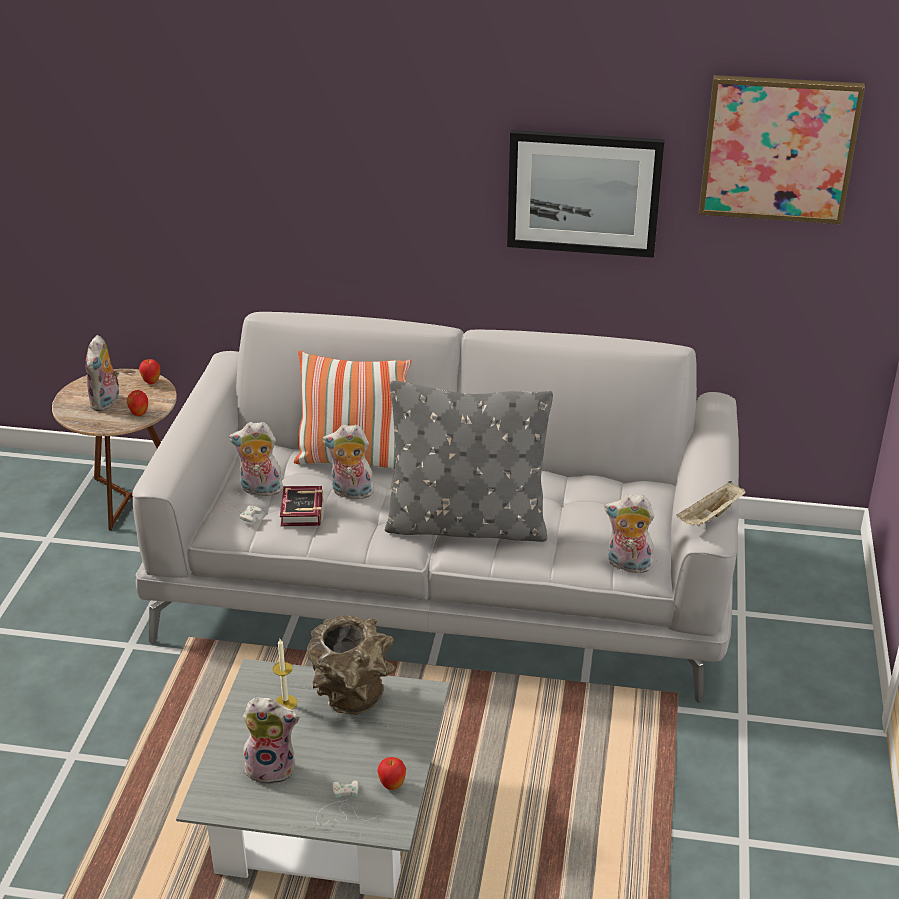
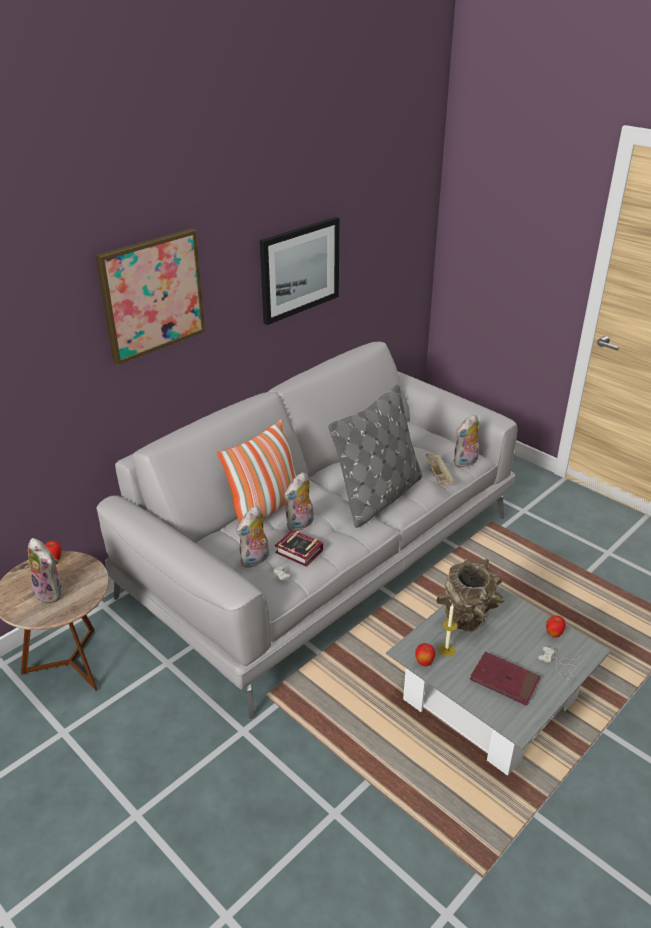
camera: 55 degrees left, 0 degrees up
(139, 414) = (90, 581): apple -> apple (424, 663)
(272, 768) = (504, 680): plush toy -> red book
(710, 517) = (486, 412): beige tray -> beige tray (438, 477)
(778, 149) = (383, 203): picture -> picture (152, 295)

